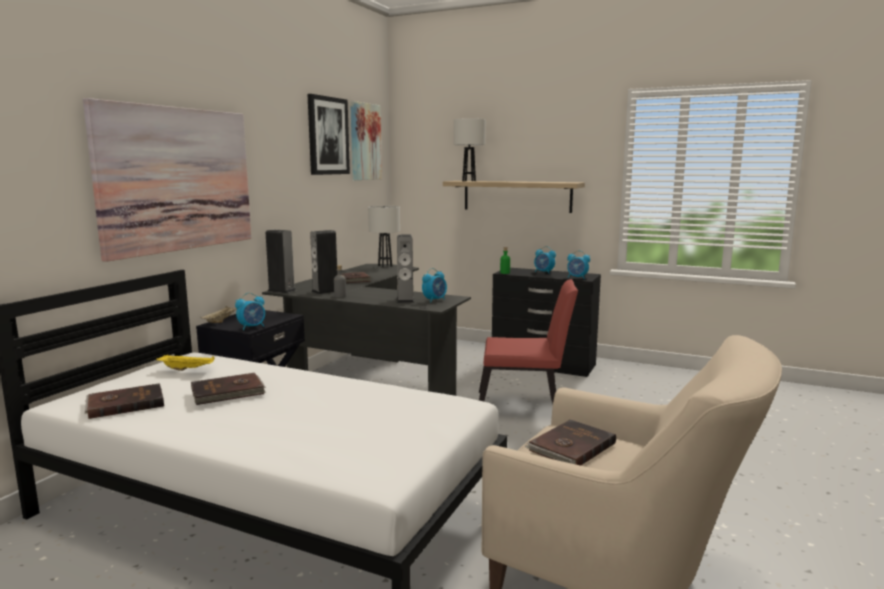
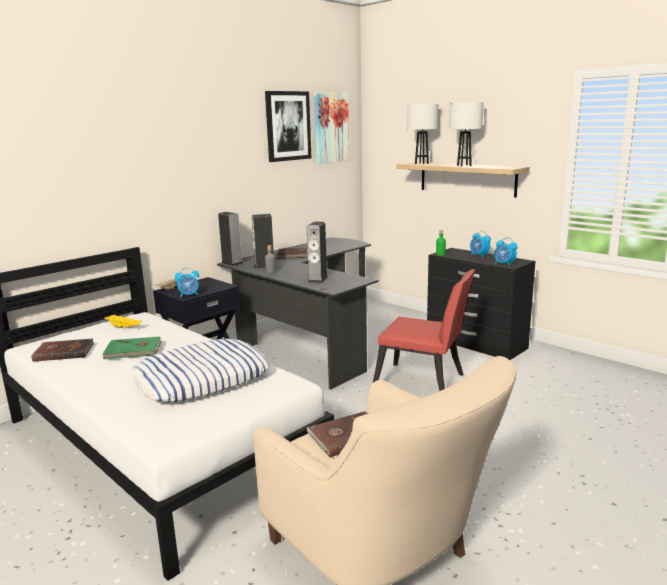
camera: 20 degrees right, 5 degrees up
(177, 179) = (134, 175): picture -> none
(228, 392) = (133, 351): brown book -> green book
(351, 411) = (202, 379): none -> pillow
(385, 266) = (343, 240): white table lamp -> white table lamp (464, 165)
(435, 300) = (342, 281): alarm clock -> none

